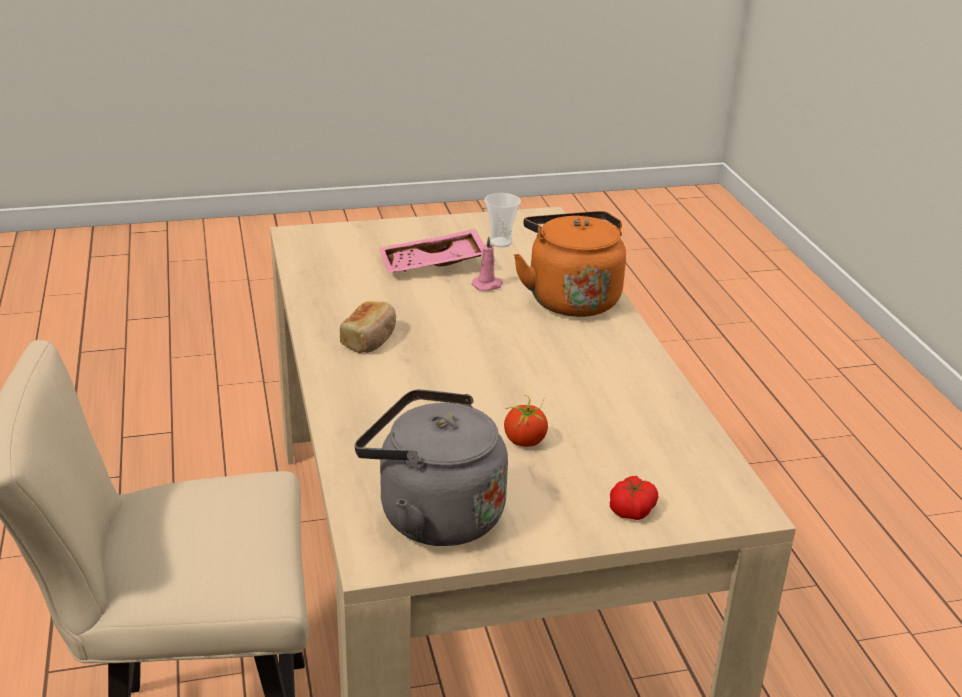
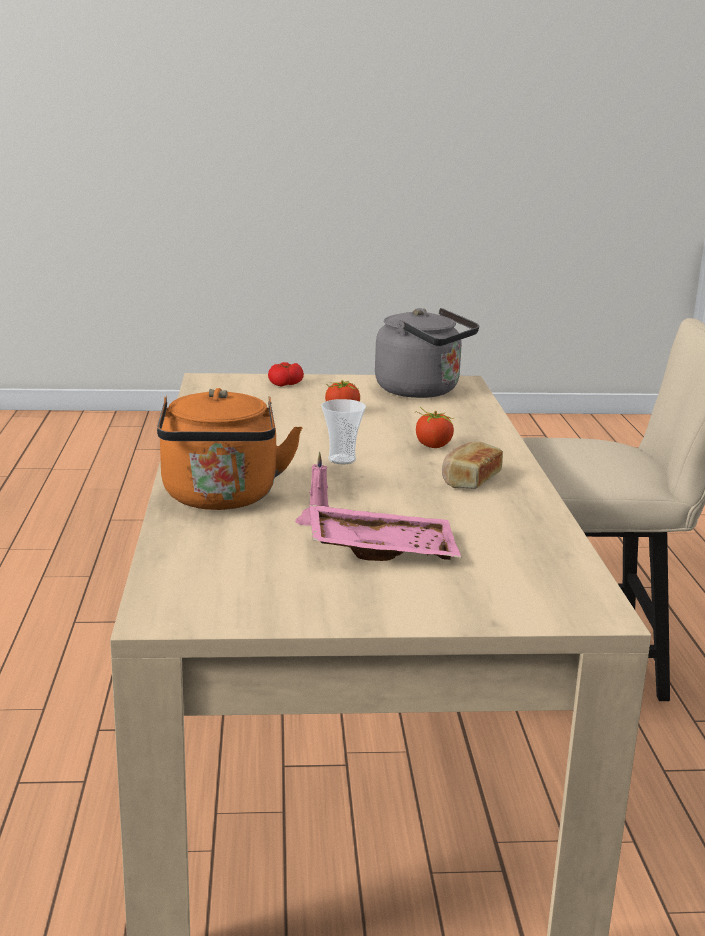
camera: 170 degrees left, 10 degrees down
(407, 386) = (433, 446): none -> tomato
(500, 242) = (266, 575): cup -> cup (342, 459)

